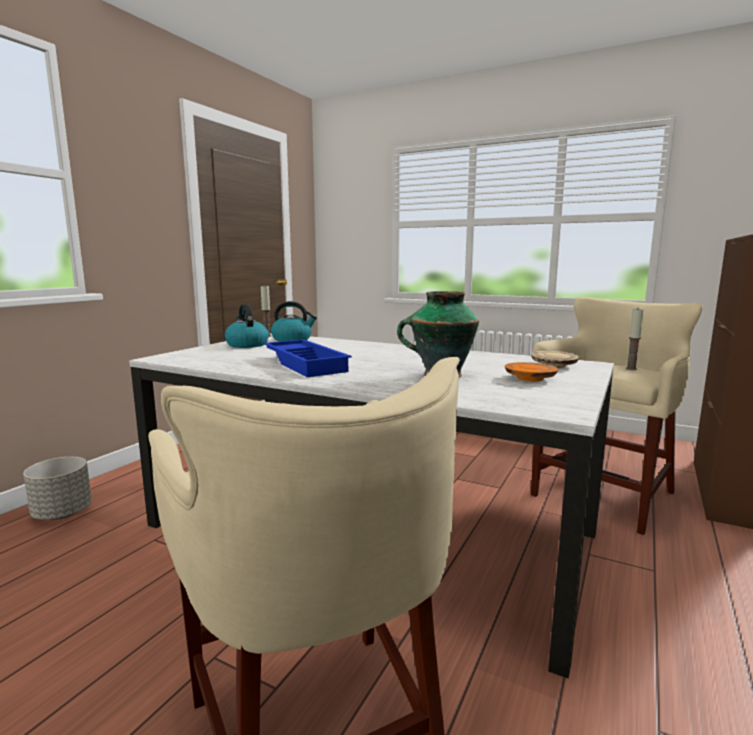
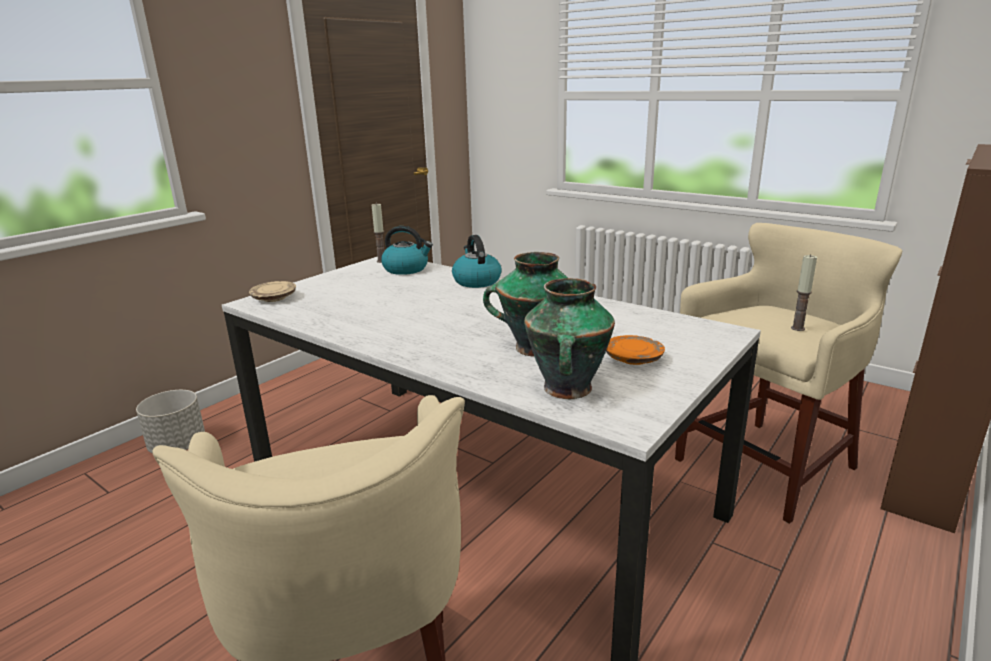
camera: 10 degrees right, 10 degrees up
(246, 345) = (352, 278): kettle -> kettle (476, 281)
(307, 364) = (399, 319): blue tray -> none
(491, 395) = (567, 389): none -> vase
(554, 365) = (680, 333): beige plate -> beige plate (274, 298)

